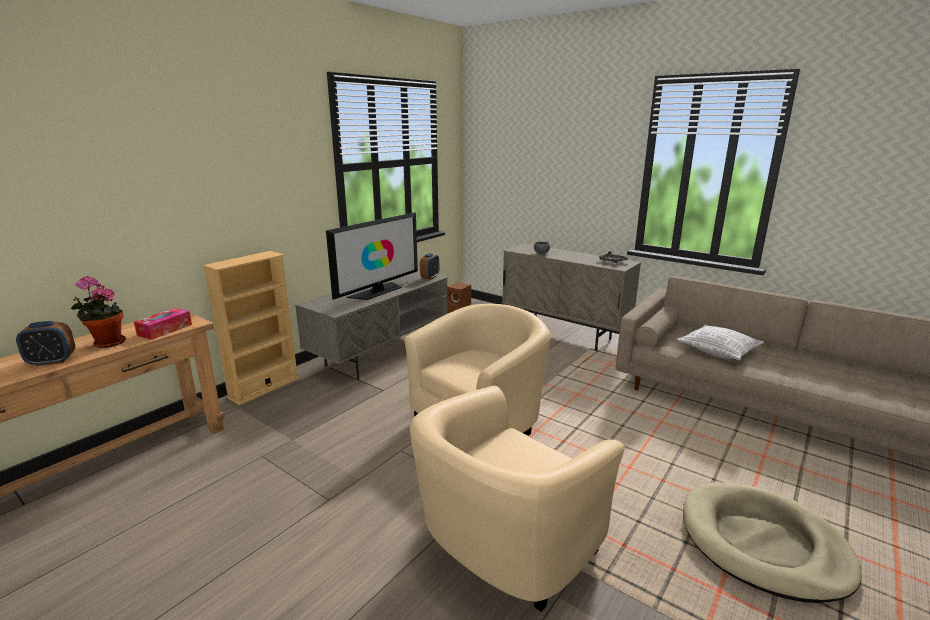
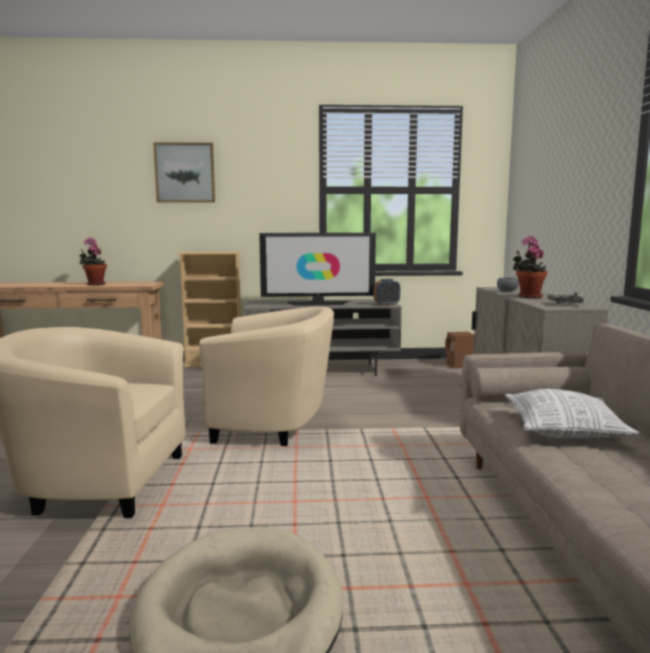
camera: 50 degrees right, 10 degrees down
(52, 361) = (61, 285): alarm clock -> none
(165, 330) = (127, 284): tissue box -> none
(187, 158) = (185, 173): none -> picture
(571, 257) = (528, 297): none -> potted plant

